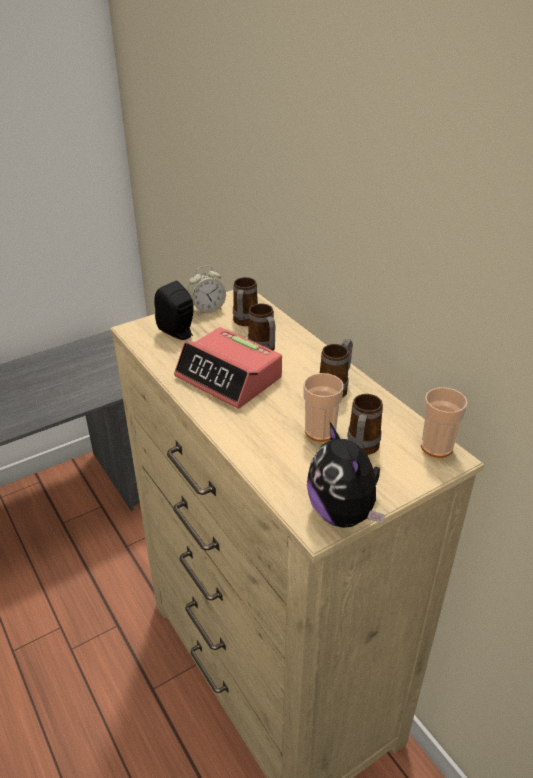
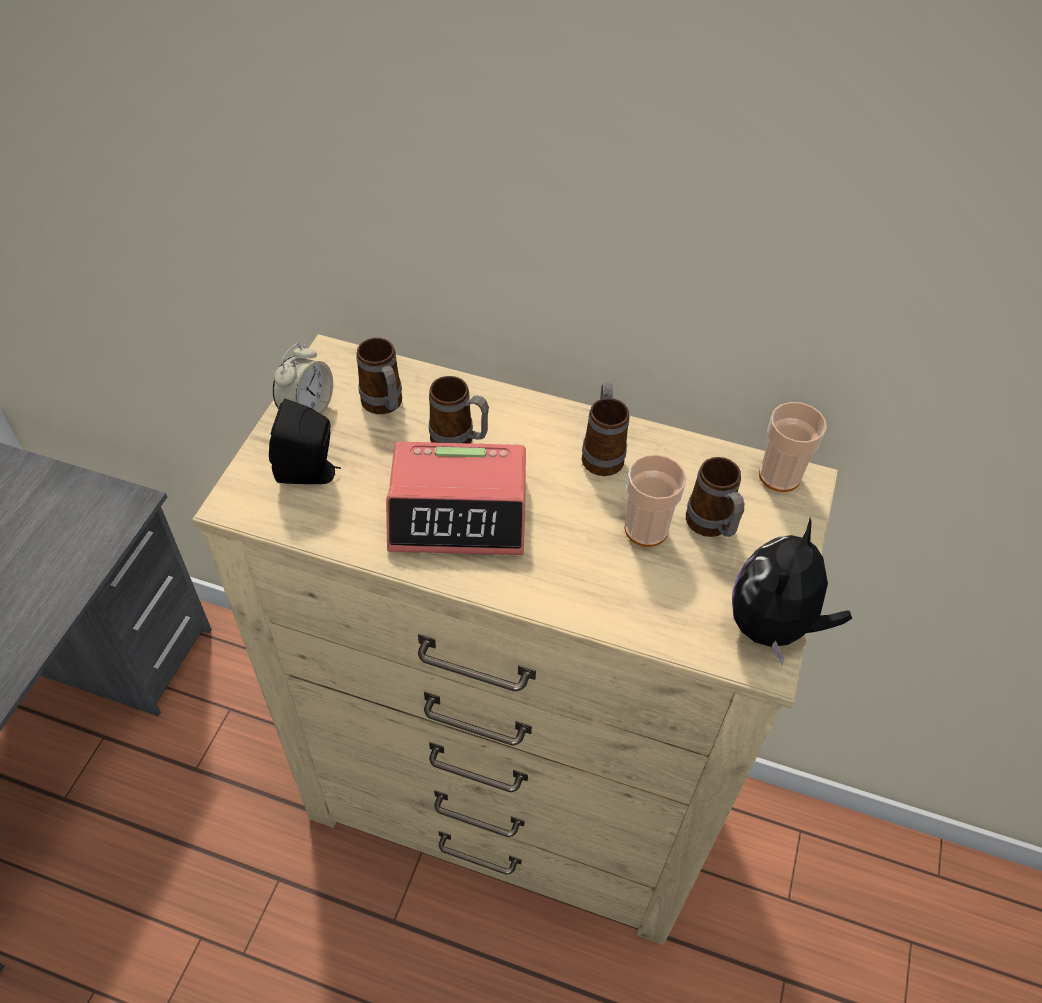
camera: 40 degrees left, 15 degrees up
(343, 513) = (773, 626): plush toy -> plush toy turned 90 degrees clockwise

